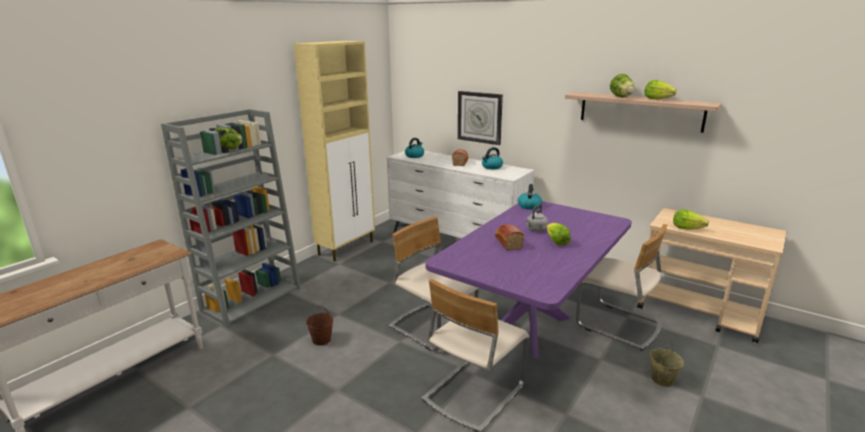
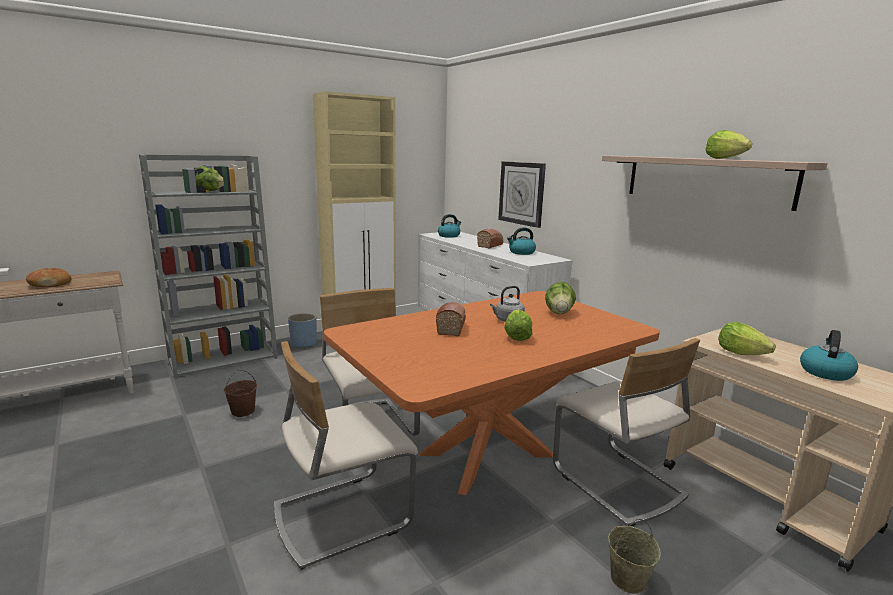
camera: 20 degrees right, 5 degrees down
(123, 265) = (50, 284): none -> bread
(309, 270) = (303, 343): none -> blue planter
(529, 206) = (533, 297): kettle -> kettle (825, 372)
(530, 327) = (488, 455): purple dining table -> orange dining table
(621, 97) = (674, 157): lettuce -> lettuce (559, 313)

